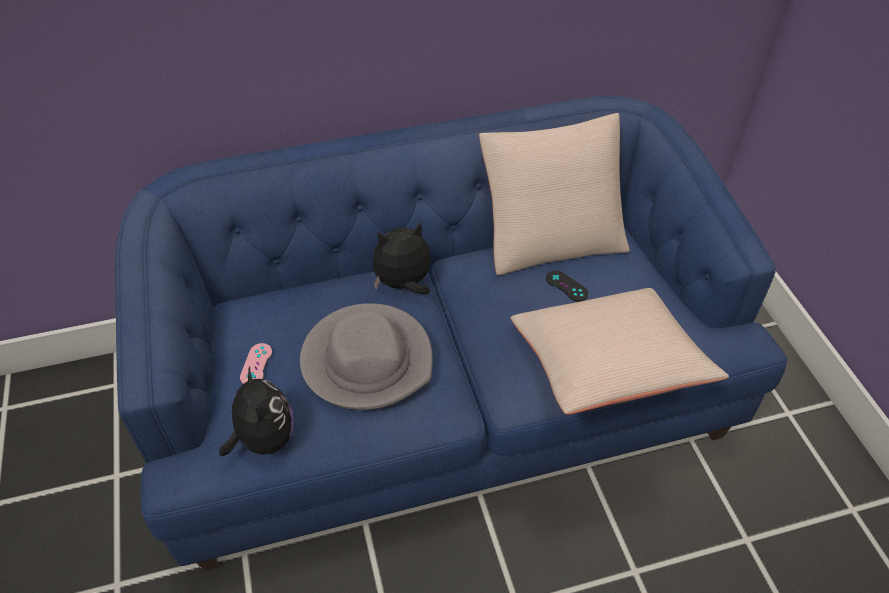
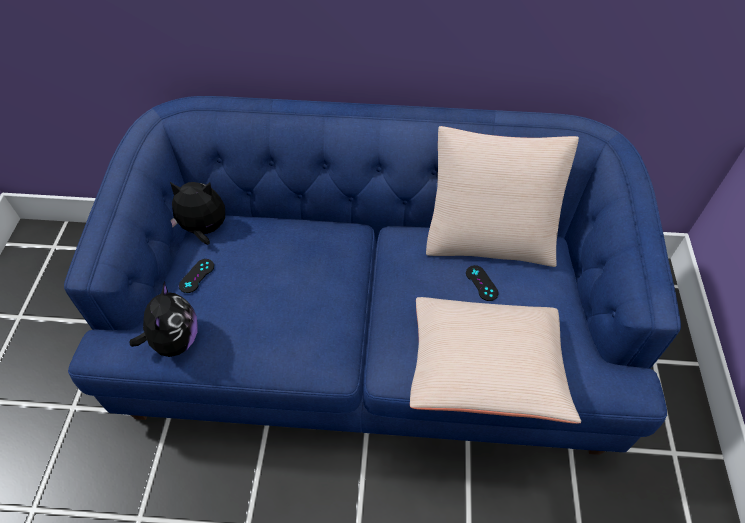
camera: 20 degrees right, 5 degrees up
(256, 364) = (197, 276): pink game controller -> black game controller
(367, 360) = (283, 299): grey hat -> none
(404, 284) = (346, 240): plush toy -> plush toy (204, 230)

